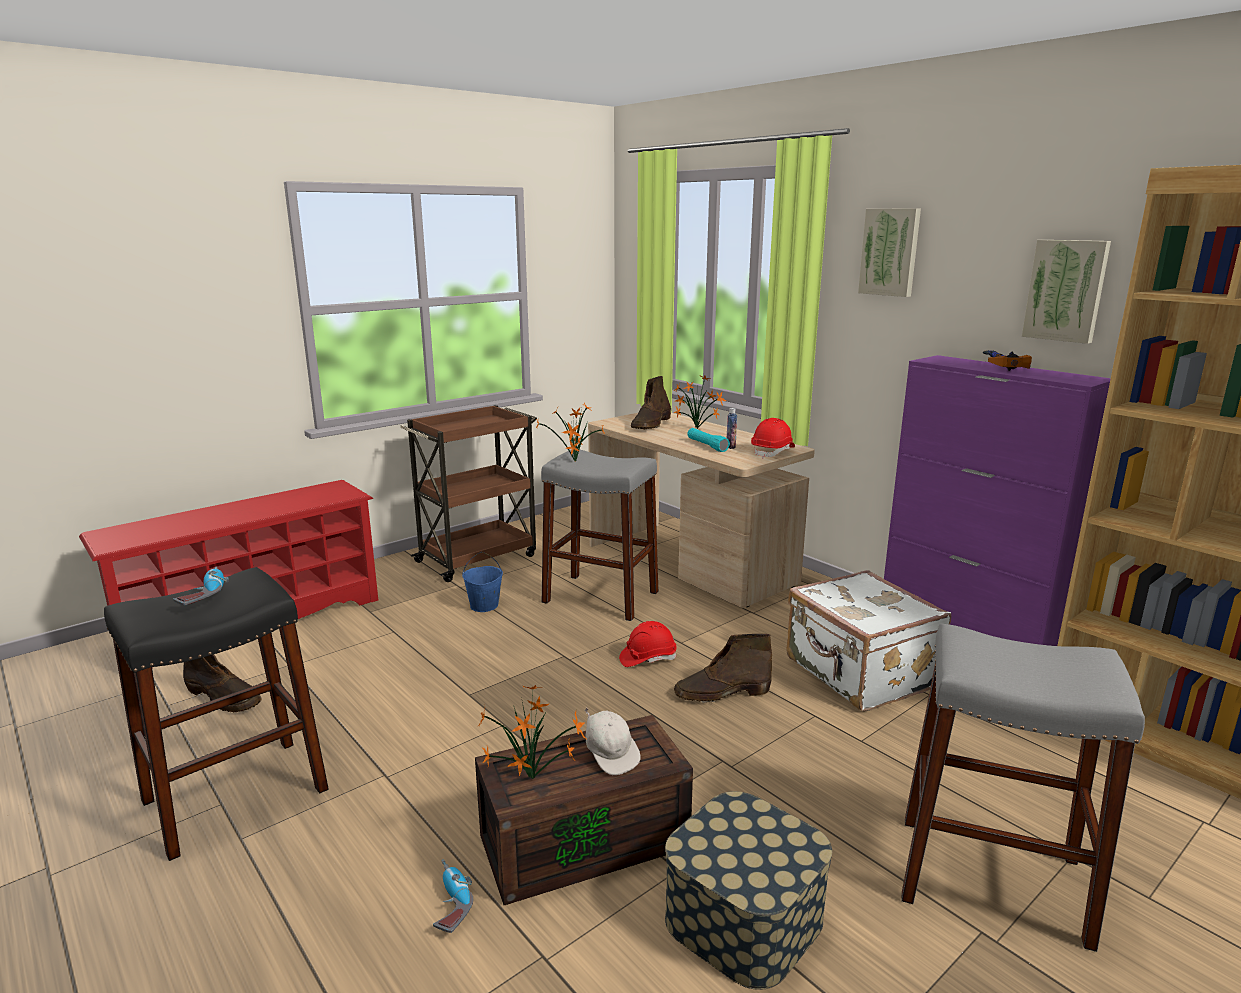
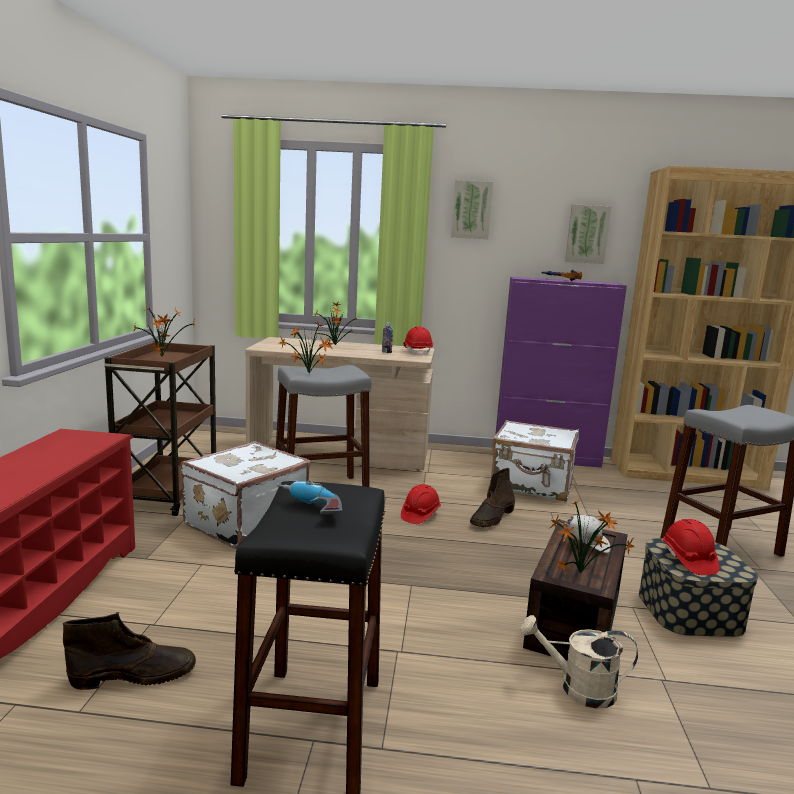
camera: 45 degrees left, 5 degrees down
(449, 903) = (577, 689): power drill -> beige watering can
(477, 423) = (162, 357): none -> potted plant
(484, 606) = (244, 522): blue bucket -> white suitcase
(651, 424) = (296, 346): brown boot -> none
(707, 446) = (371, 353): turquoise flashlight -> none
(726, 840) = (688, 560): none -> red hard hat

